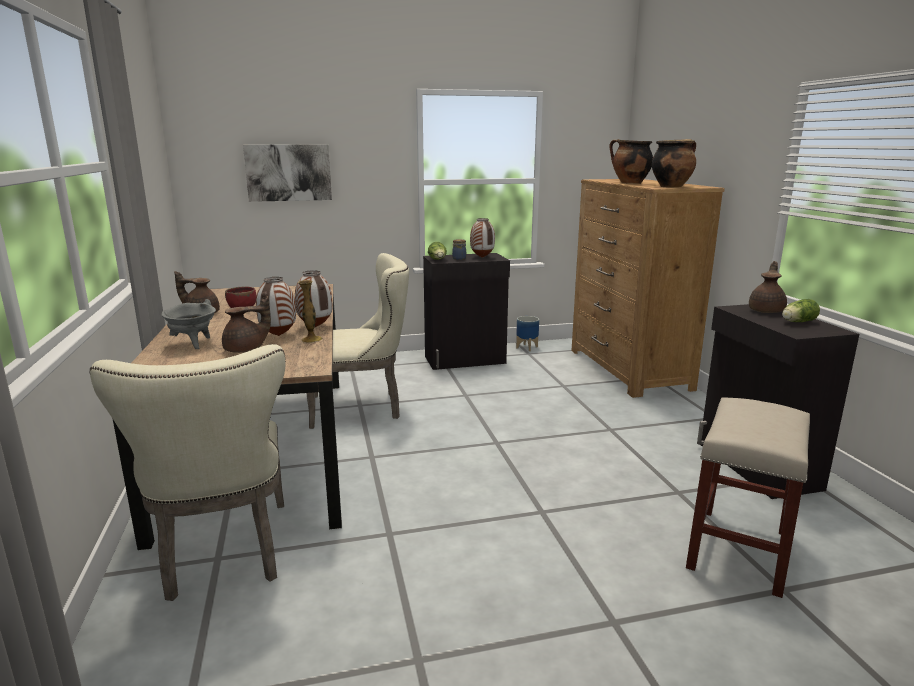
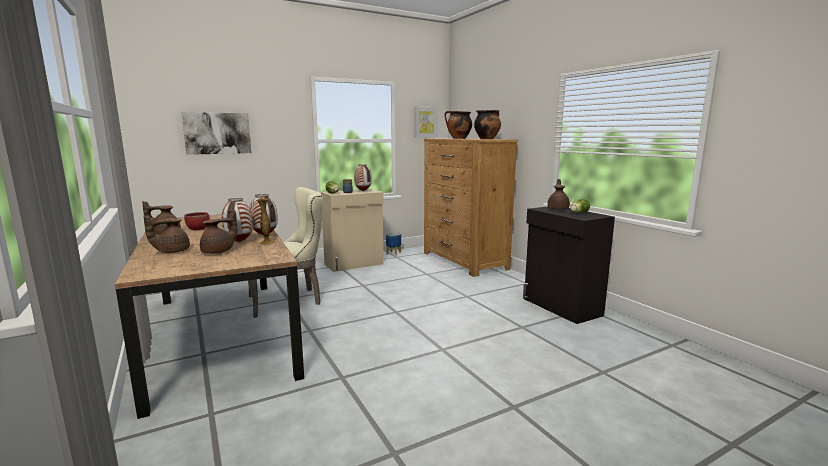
camera: 15 degrees left, 5 degrees down
(193, 344) = (171, 251): grey cooking pot -> brown teapot
(225, 555) = (216, 410): beige chair -> none
(465, 360) = (354, 264): black cabinet -> beige cabinet
(589, 152) = (425, 122): none -> picture
(739, 551) = (570, 355): beige stool -> none

